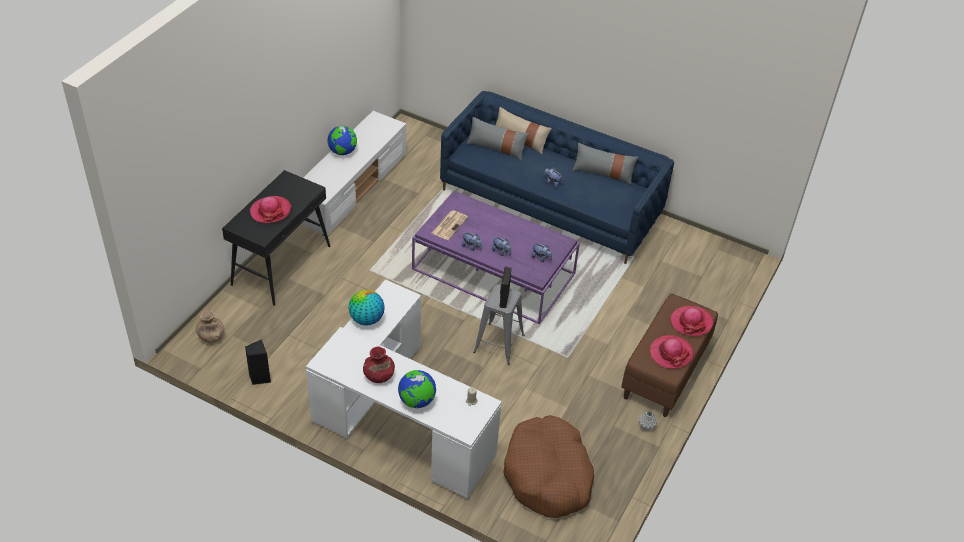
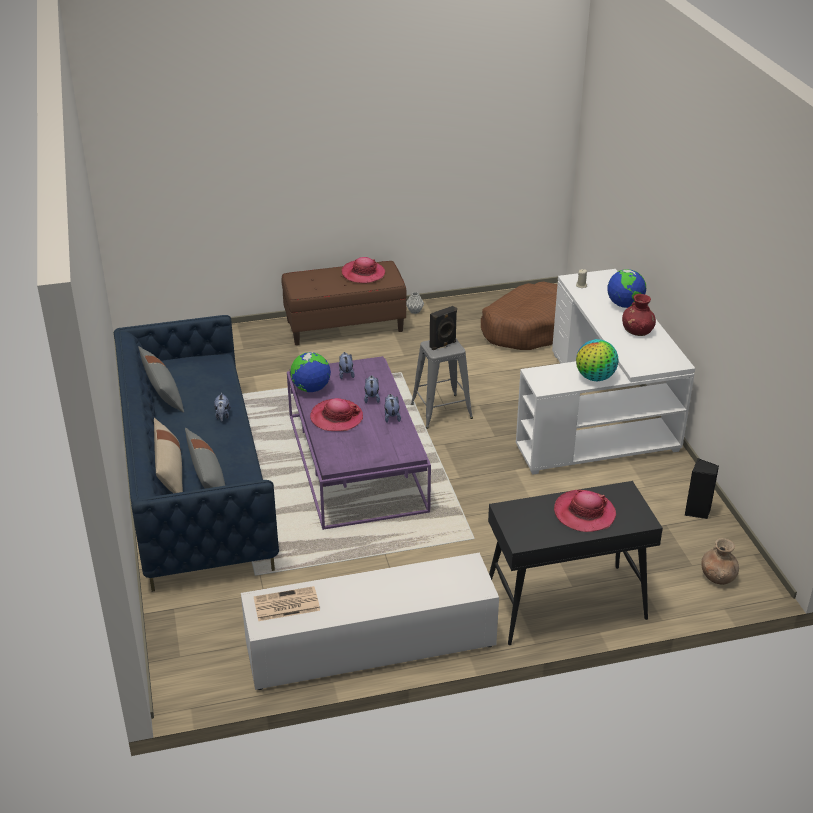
camera: 130 degrees left, 10 degrees down
(342, 152) = (371, 605): globe -> globe (311, 389)
(449, 225) = (381, 446): newspaper -> newspaper (285, 605)
(691, 322) = (313, 278): hat -> hat (336, 417)

